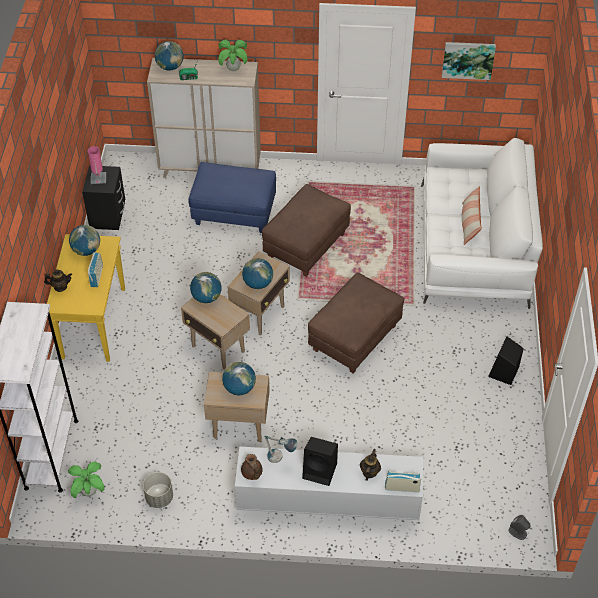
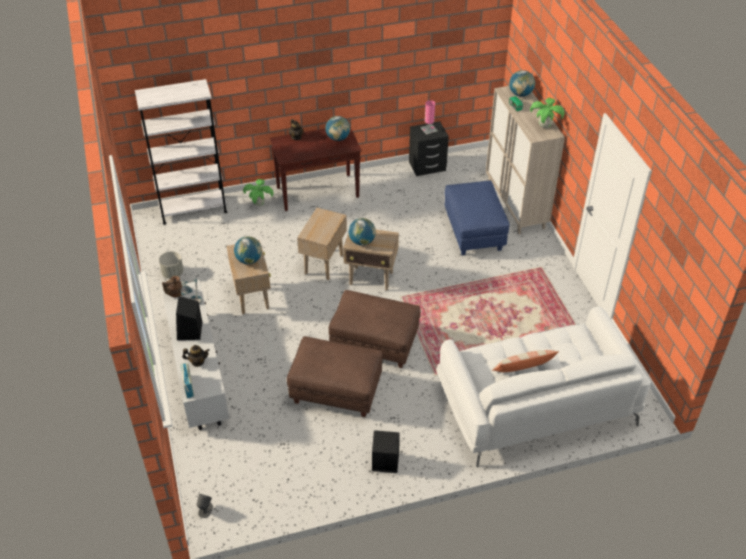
camera: 70 degrees right, 5 degrees down
(89, 492) = (167, 237): potted plant -> potted plant (259, 204)
(93, 322) = (318, 192): yellow console table -> brown console table
(96, 276) = (315, 150): radio -> none
(206, 297) = (333, 218): globe -> none
(306, 246) = (463, 286): brown ottoman -> brown ottoman (336, 392)
(468, 59) = (666, 260): picture -> none

